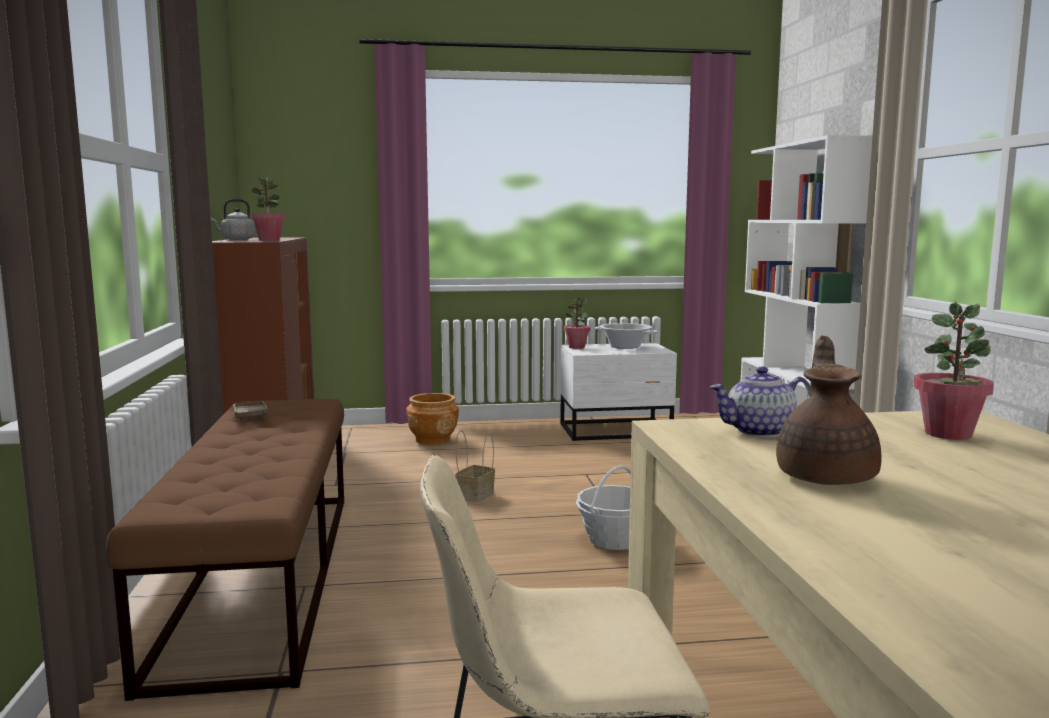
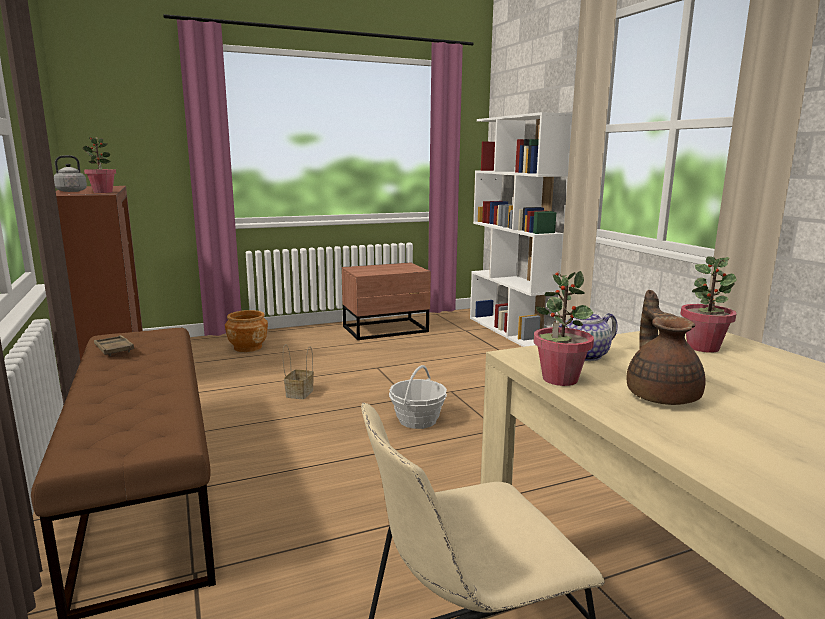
camera: 15 degrees left, 5 degrees up
(576, 347) = (355, 269): potted plant -> potted plant (559, 379)
(617, 431) = (387, 329): white nightstand -> brown nightstand
(625, 346) = (390, 267): cooking pot -> none

